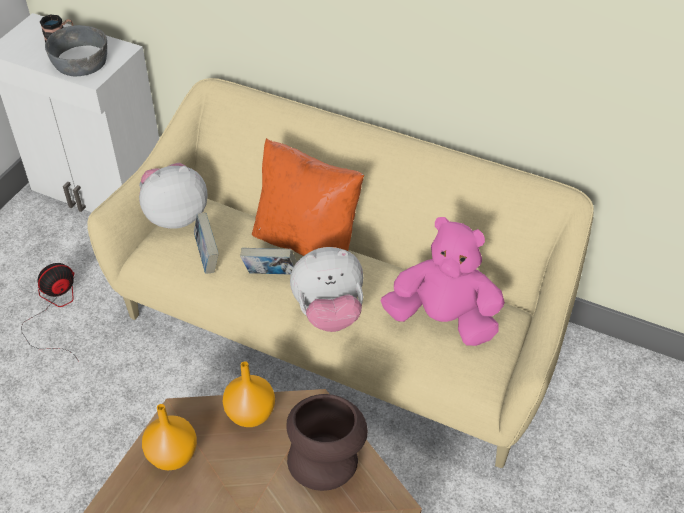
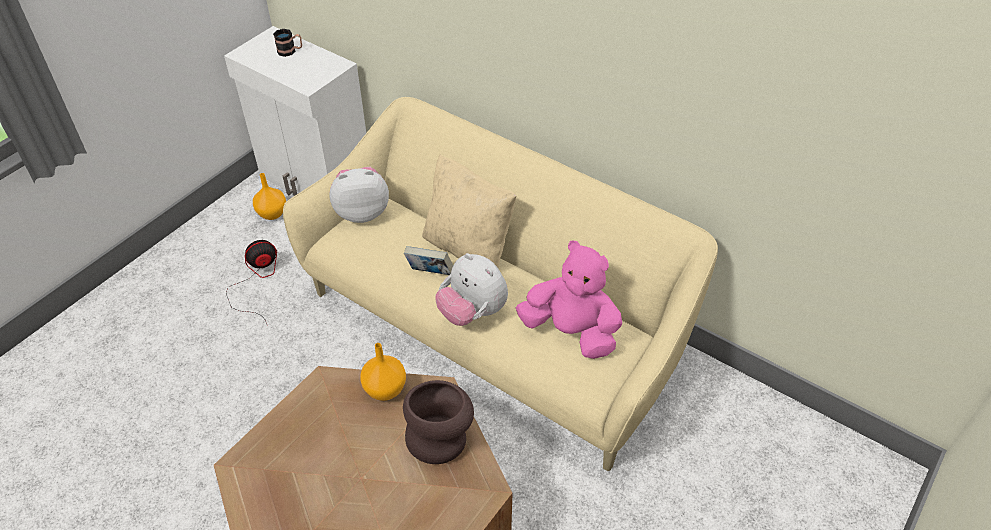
camera: 10 degrees right, 0 degrees up
(79, 60) = (301, 70): grey bowl -> none
(172, 457) = (311, 415): orange vase -> orange vase (272, 214)
(207, 257) = (380, 251): book -> none
(307, 241) = (468, 248): orange pillow -> beige pillow
(329, 313) = (472, 312): plush toy -> plush toy turned 45 degrees clockwise

